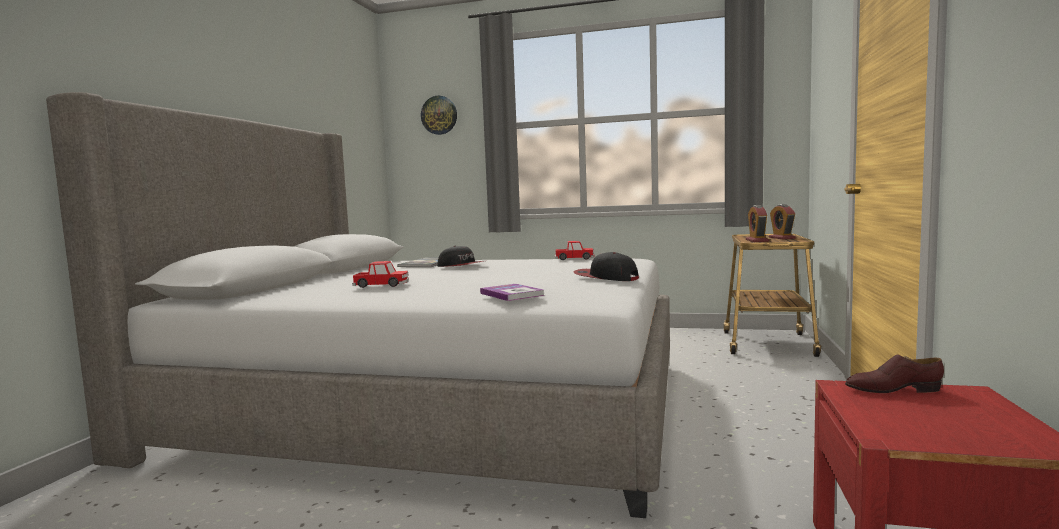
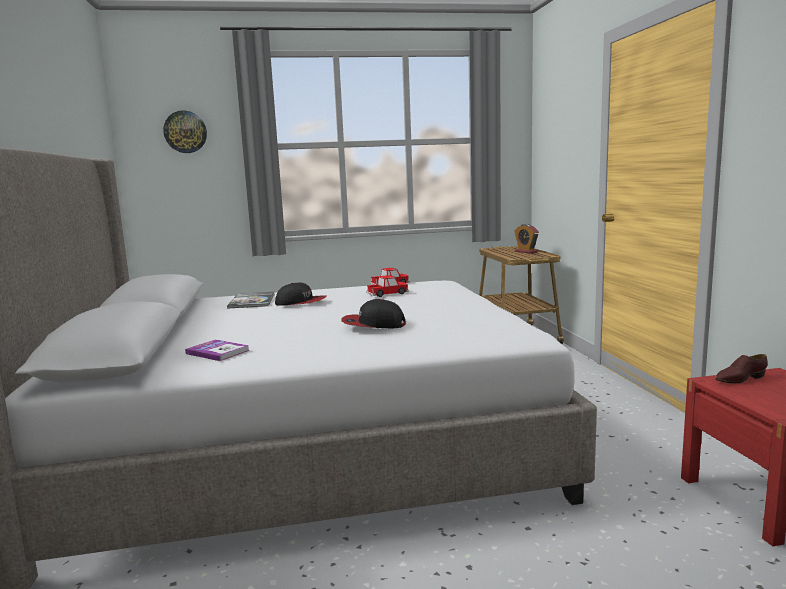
camera: 25 degrees left, 5 degrees up
(382, 285) = (282, 337): toy car -> toy car (388, 294)
(512, 294) = (451, 337): book -> book (217, 352)
(605, 278) = (477, 308): cap -> cap (373, 324)
(757, 240) = (517, 256): alarm clock -> none

